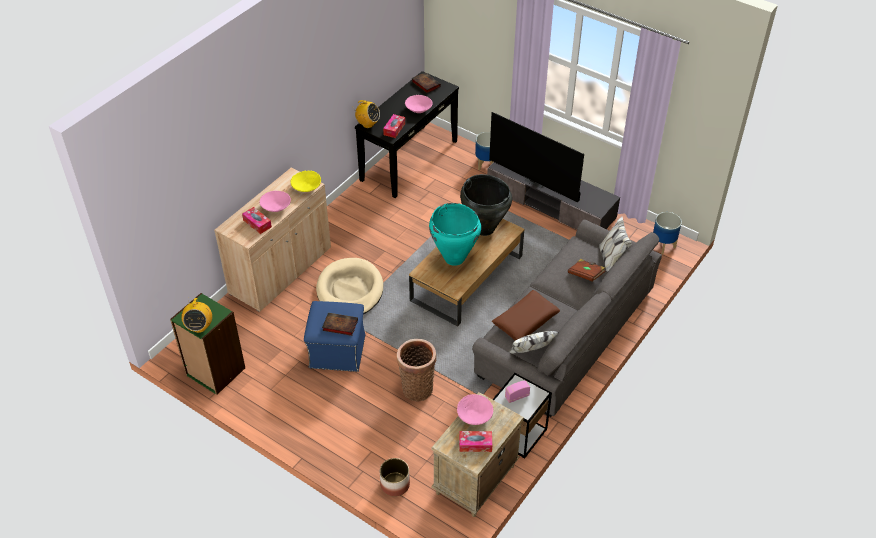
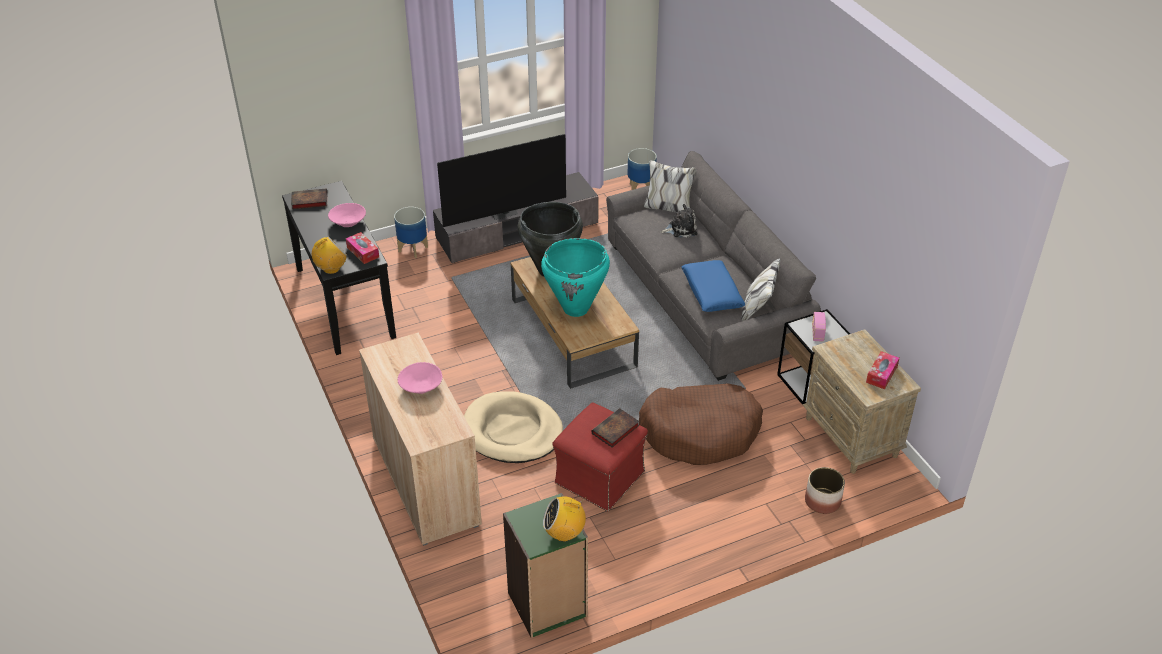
camera: 60 degrees left, 5 degrees down
(199, 327) = (564, 533): radio -> radio turned 150 degrees clockwise
(257, 223) = (436, 412): tissue box -> none
(306, 187) = (410, 348): yellow bowl -> none
(336, 351) = (599, 478): blue ottoman -> red ottoman
(417, 387) = (700, 432): basket -> brown dog bed
(474, 415) = (843, 360): pink bowl -> none
(525, 321) = (711, 292): brown pillow -> blue pillow
(586, 274) = (681, 229): brown book -> plush toy

